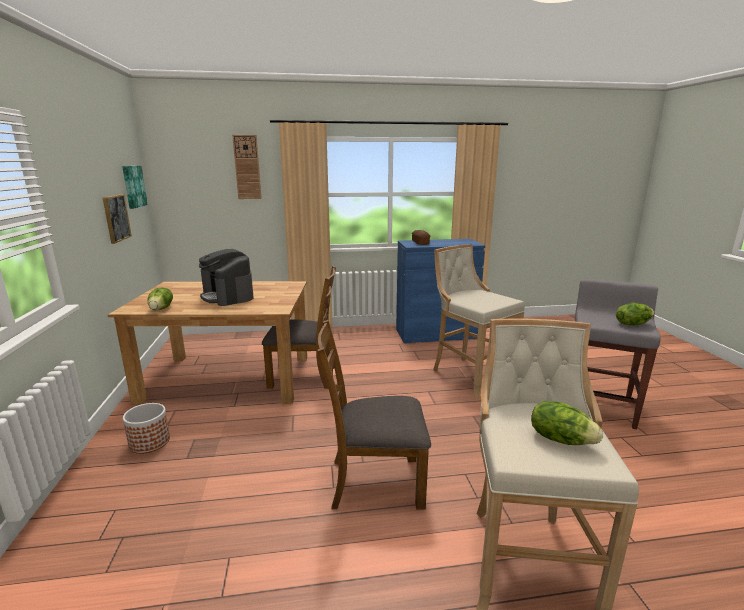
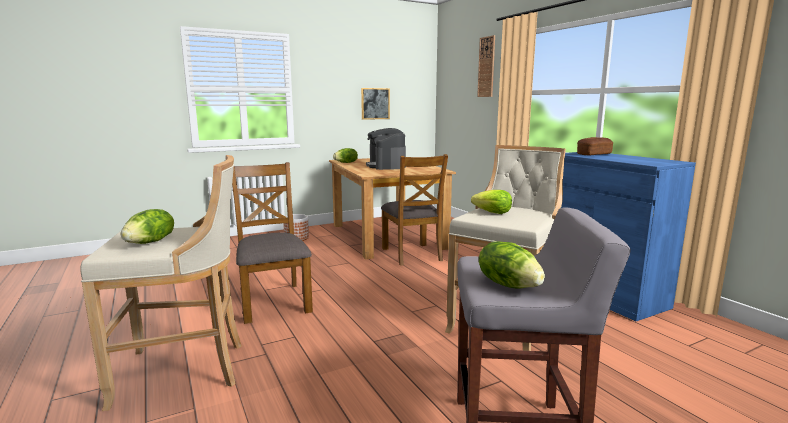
camera: 70 degrees right, 5 degrees down
(133, 186) = (410, 85): picture -> none
(228, 296) = (386, 166): coffee machine -> coffee machine turned 45 degrees counterclockwise
(471, 300) = (492, 213): none -> lettuce

